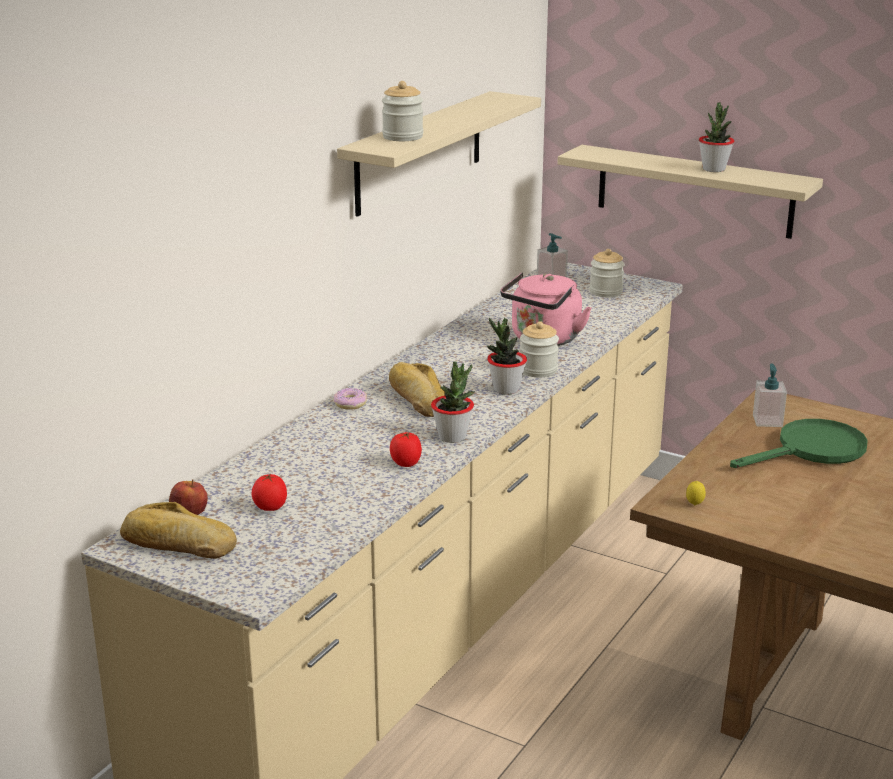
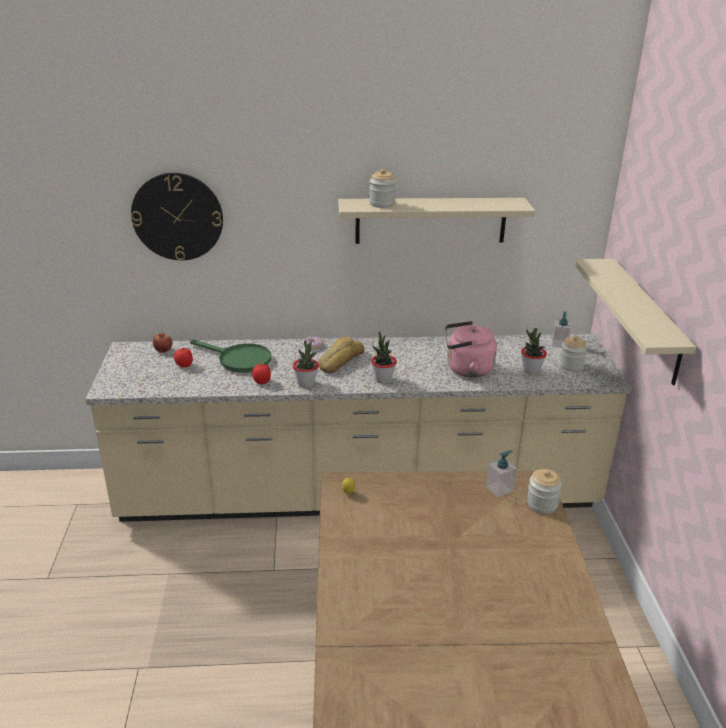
camera: 55 degrees right, 5 degrees up
(158, 249) = (177, 217): none -> wall clock
(177, 544) = (133, 358): bread -> none
(538, 370) = (421, 381): jar -> jar (541, 504)
(714, 169) = (639, 306): potted plant -> potted plant (531, 371)
(812, 450) = (477, 519): green frying pan -> green frying pan (238, 359)

